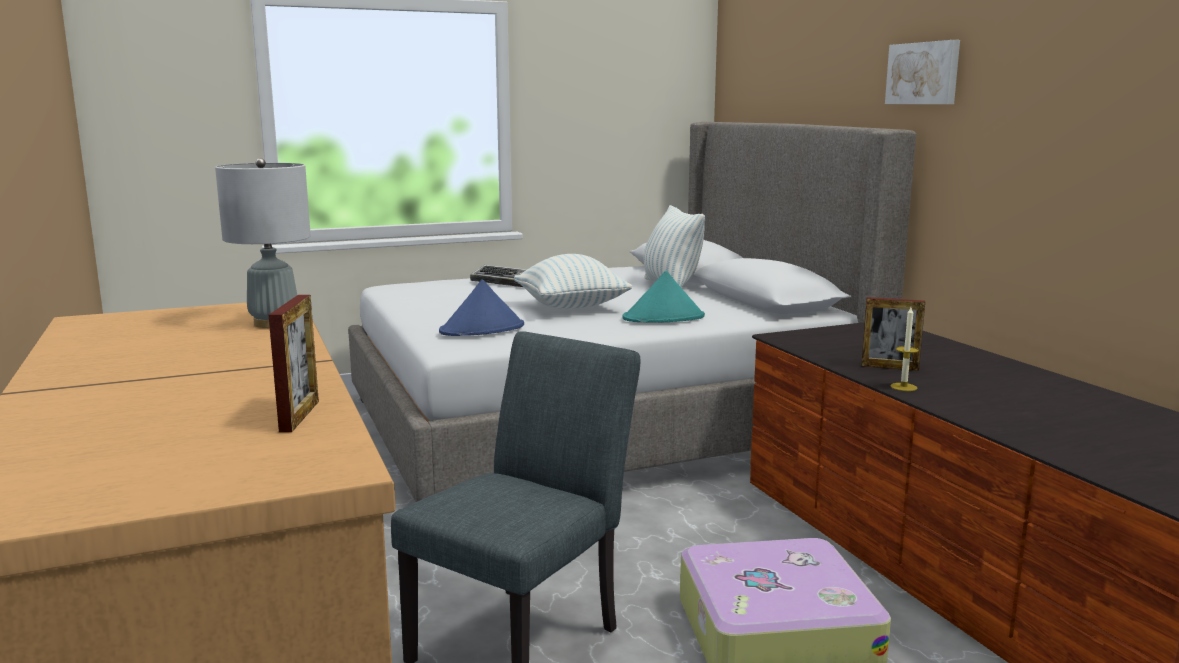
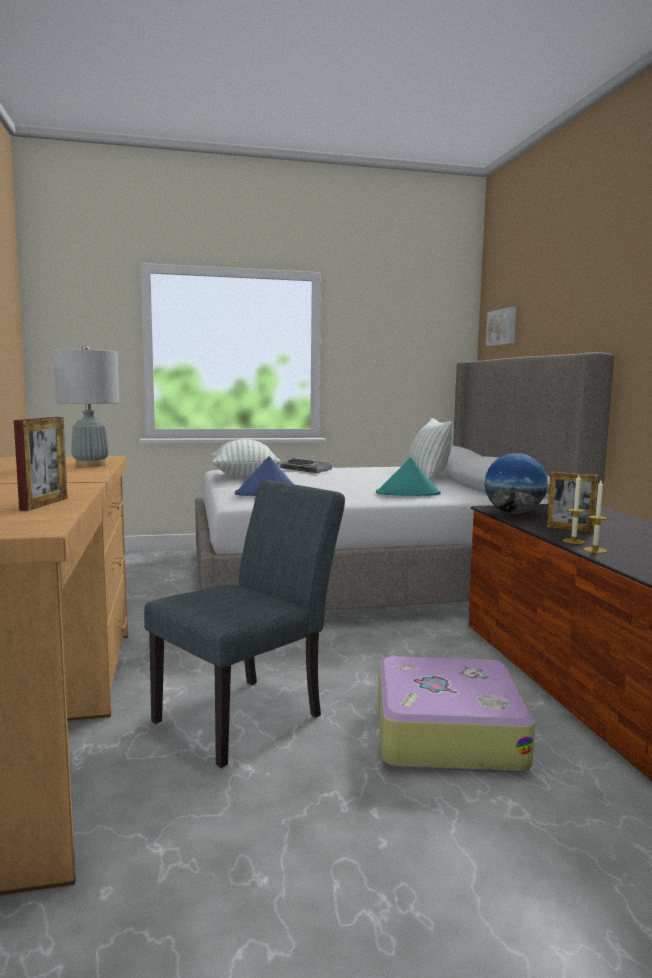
camera: 10 degrees right, 5 degrees down
(571, 308) = (343, 486): pillow -> pillow (244, 477)
(811, 344) = (514, 513): none -> globe
(924, 73) = (620, 309): picture -> picture (502, 327)
(934, 400) = (595, 550): none -> candle

